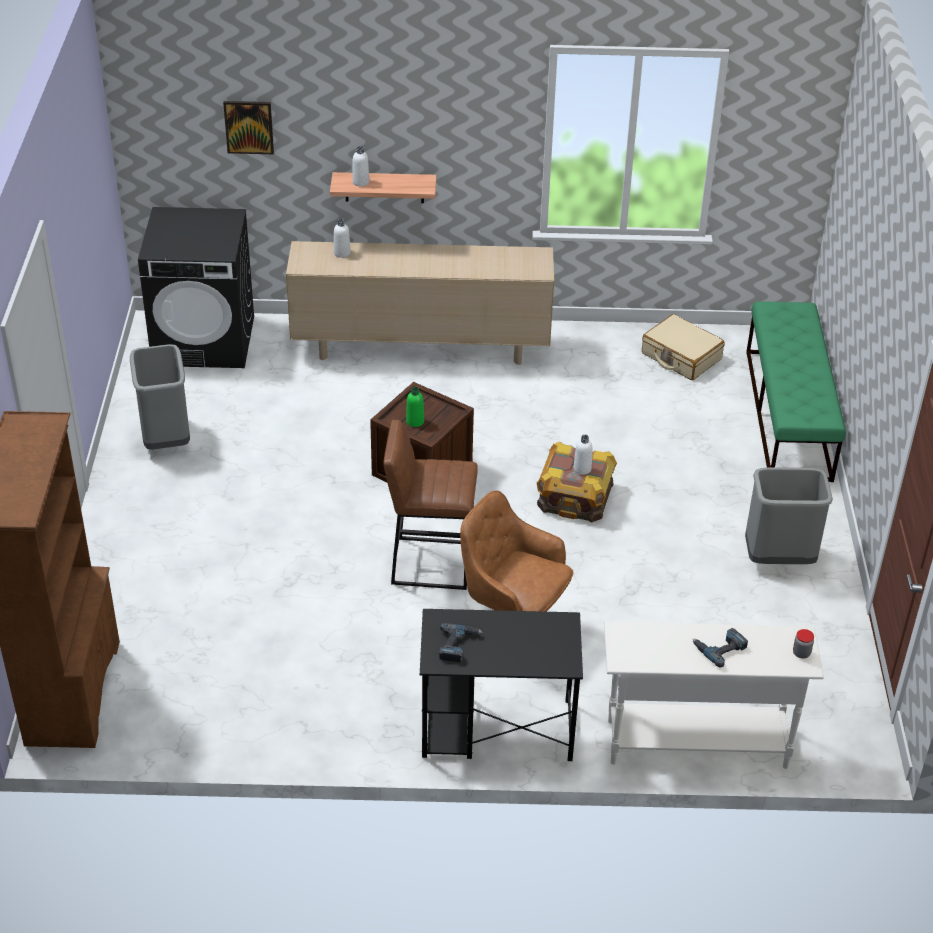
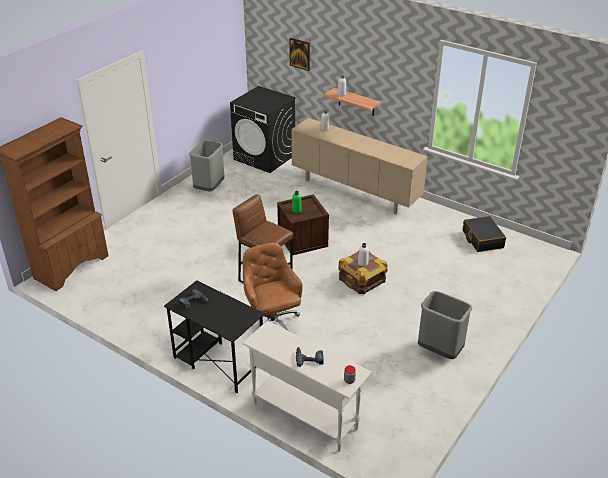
camera: 35 degrees right, 5 degrees down
(681, 356) = (482, 239): beige suitcase -> black suitcase
(788, 414) = (515, 286): green bench -> none

